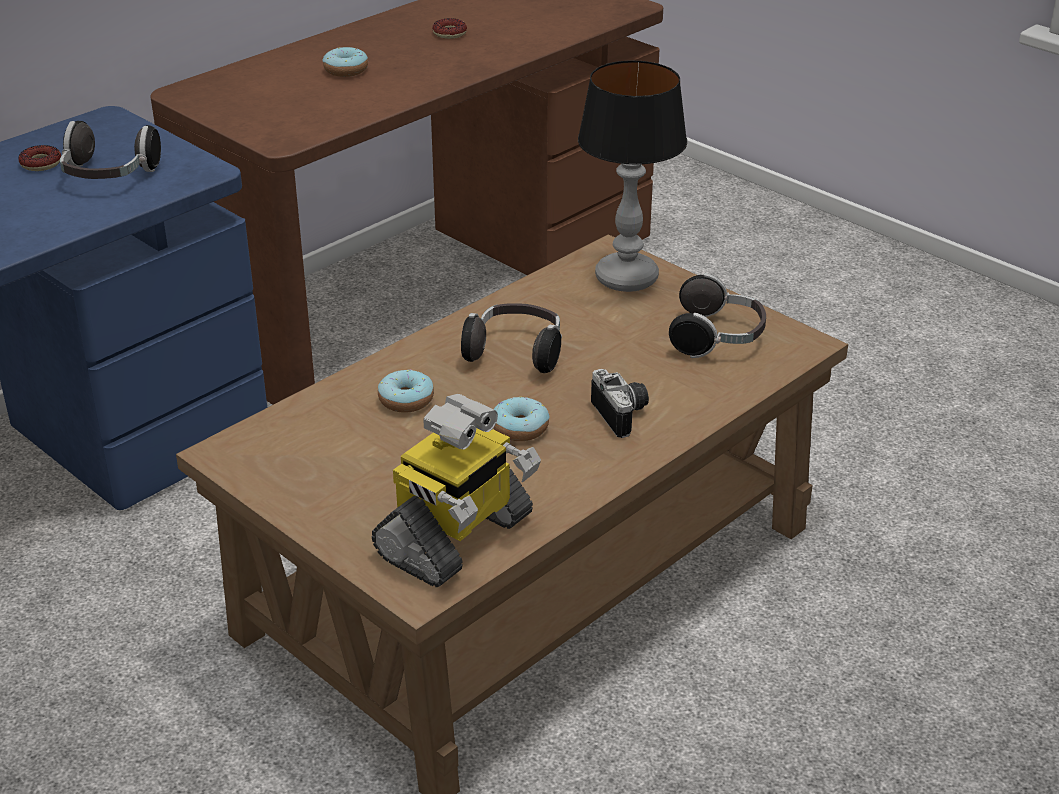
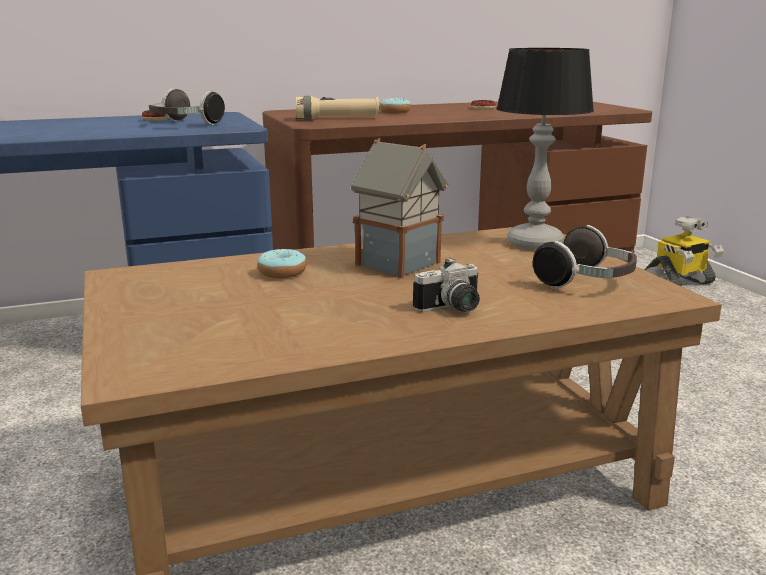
camera: 25 degrees right, 15 degrees down
(296, 114) = (337, 119): none -> beige flashlight
(456, 538) = (207, 353): toy robot -> toy robot (679, 283)
(516, 353) = (400, 264): headphones -> toy house
(520, 428) = (351, 301): donut -> none
(623, 415) = (452, 309): camera -> camera turned 60 degrees clockwise

